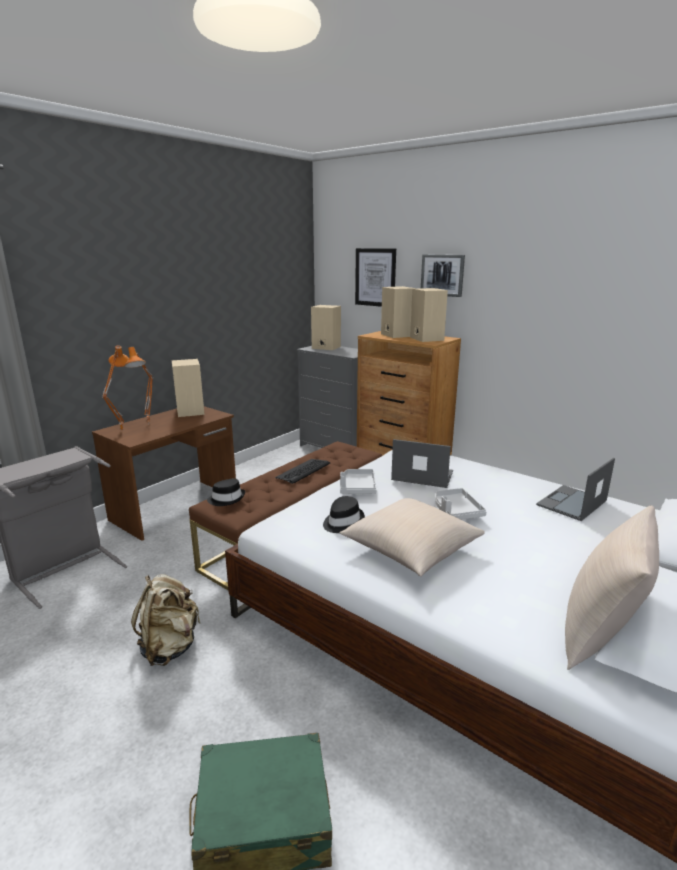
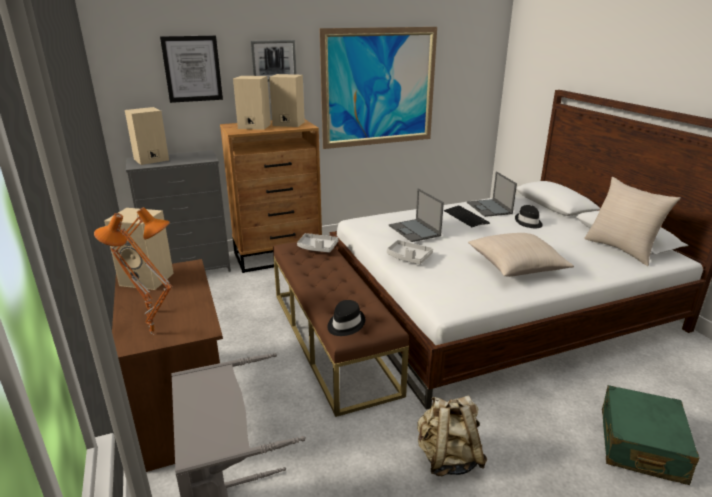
camera: 60 degrees left, 5 degrees up
(303, 471) = (326, 275): keyboard -> keyboard (466, 217)
(342, 522) = (462, 277): black hat -> black hat (528, 222)
(421, 475) = (415, 231): laptop -> laptop turned 75 degrees counterclockwise
(456, 511) = (477, 238): grey tray -> grey tray (317, 248)
(560, 319) = (379, 88): none -> picture

